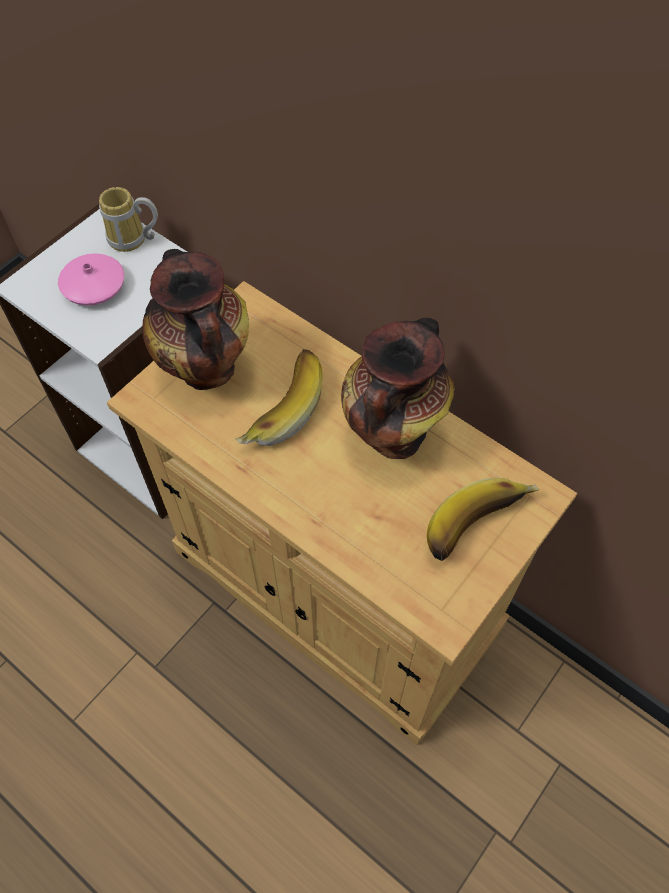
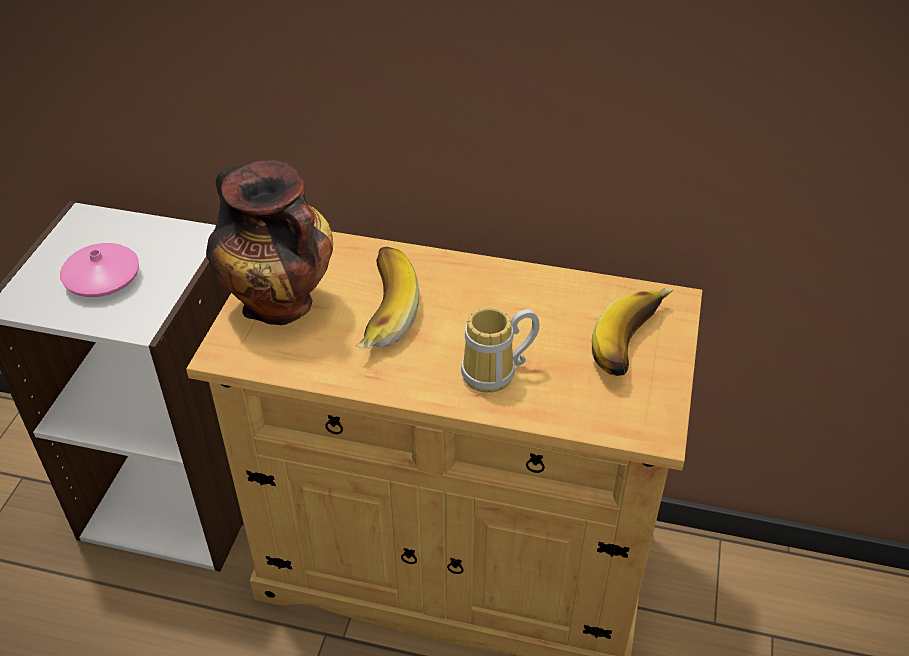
camera: 25 degrees left, 15 degrees down
(132, 241) = (123, 228): mug -> mug (496, 375)
(393, 435) = (506, 299): vase -> none

